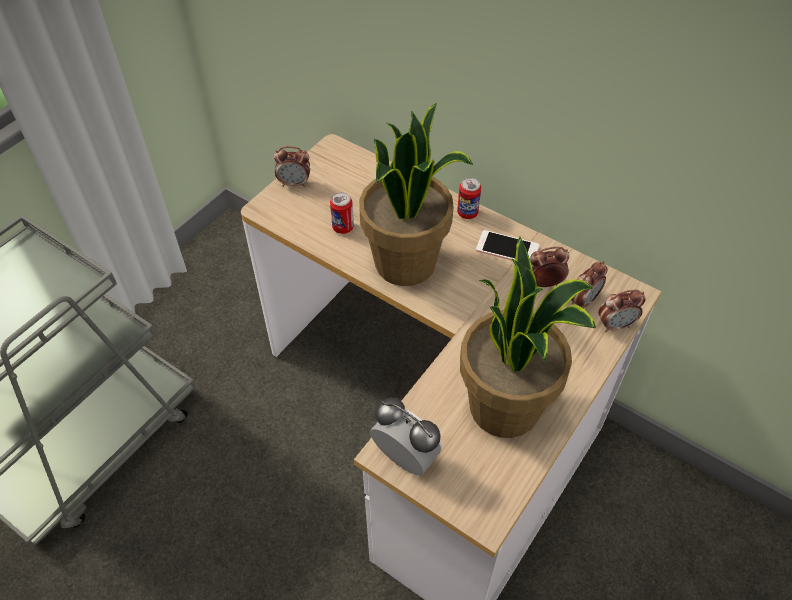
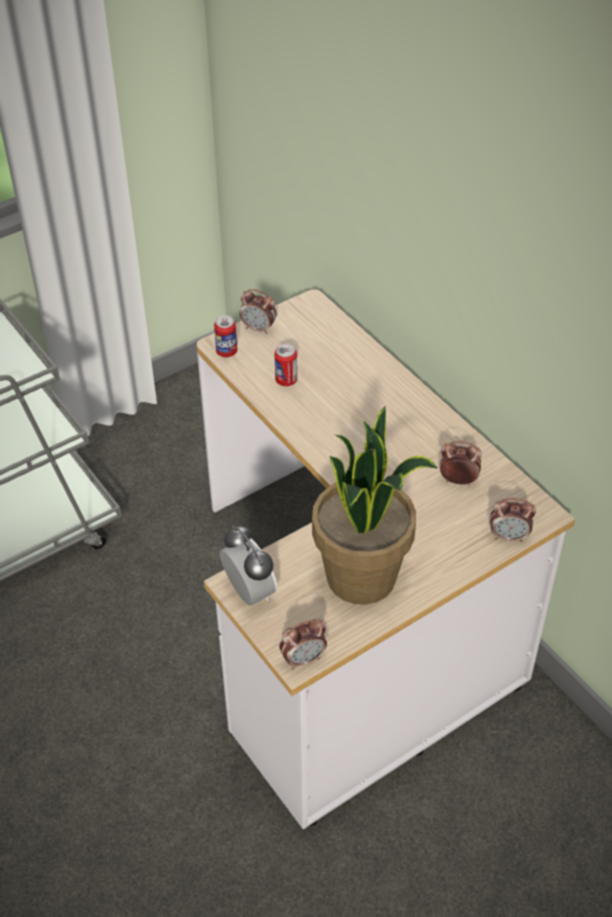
camera: 20 degrees right, 5 degrees down
(406, 263) = (331, 428): potted plant -> none
(467, 213) = (415, 396): can -> can (226, 352)
(507, 248) = (438, 439): phone -> none
(583, 301) = (488, 506): alarm clock -> alarm clock (303, 659)

